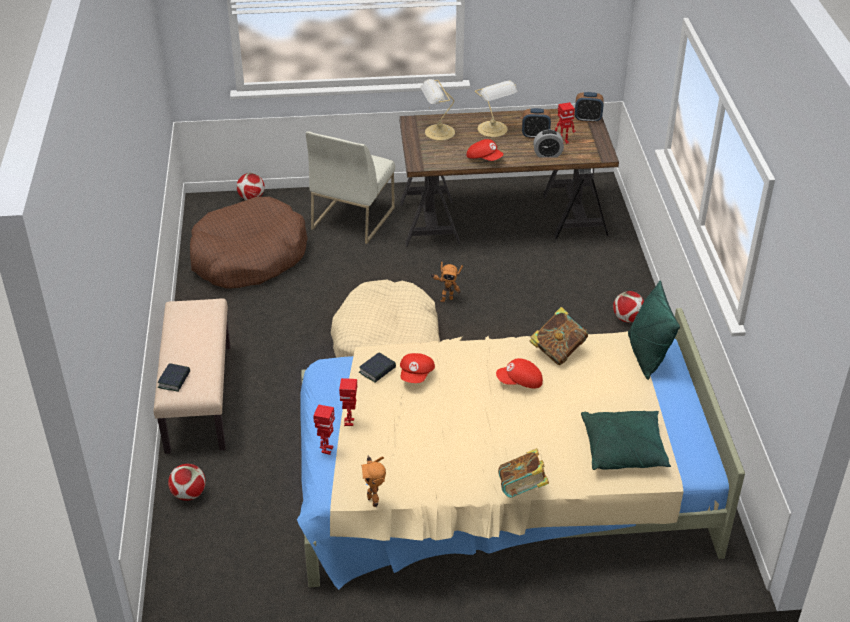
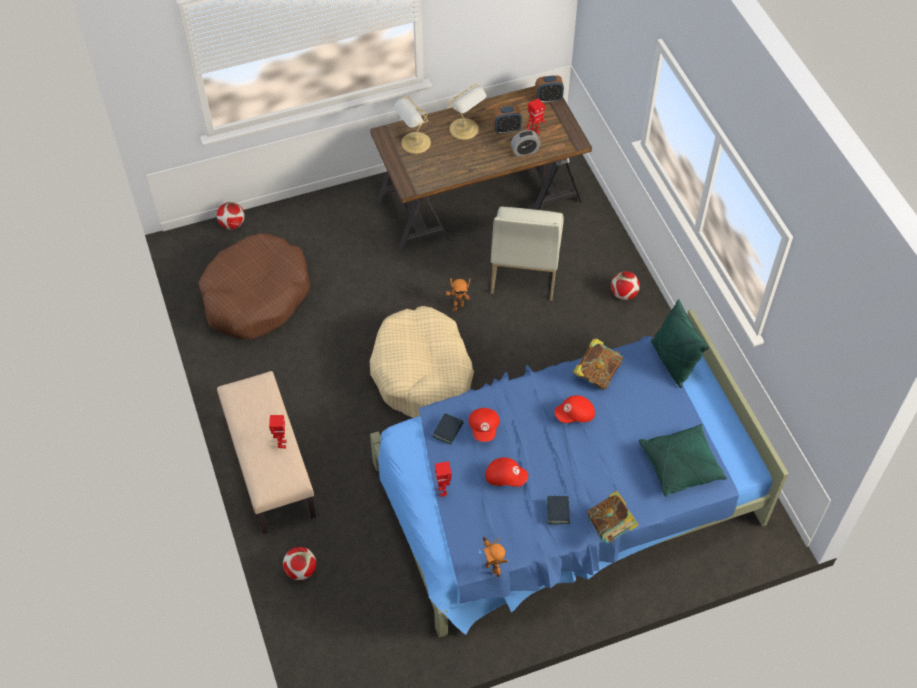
camera: 15 degrees left, 15 degrees up
(174, 380) = (263, 475): book -> book (558, 511)
(326, 449) = (433, 525): toy robot -> toy robot (281, 444)
(352, 218) = (339, 229): white chair -> white chair (524, 270)
(484, 158) = (468, 168): red cap -> red cap (505, 477)
(498, 482) = (564, 494): beige bed -> blue bed

